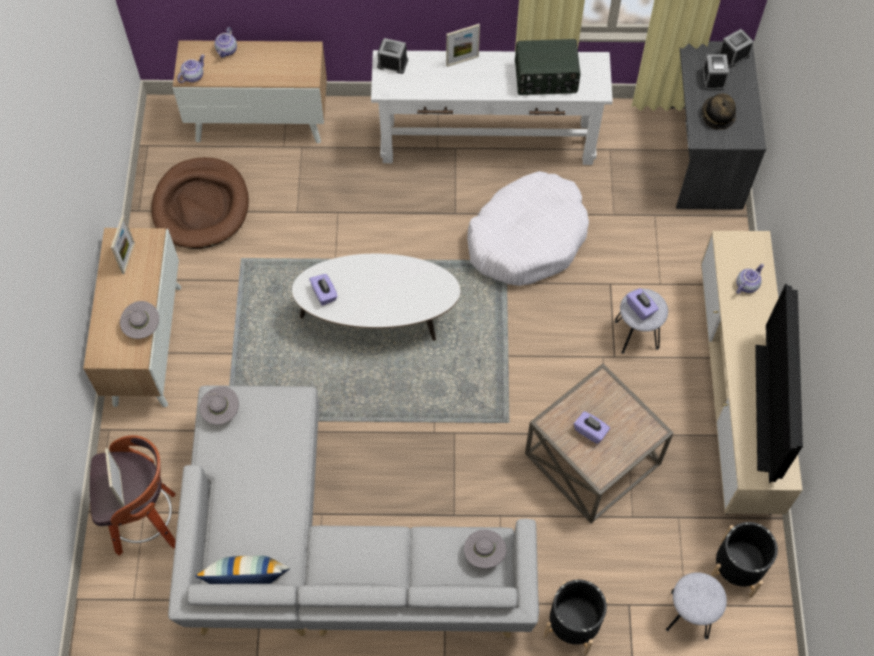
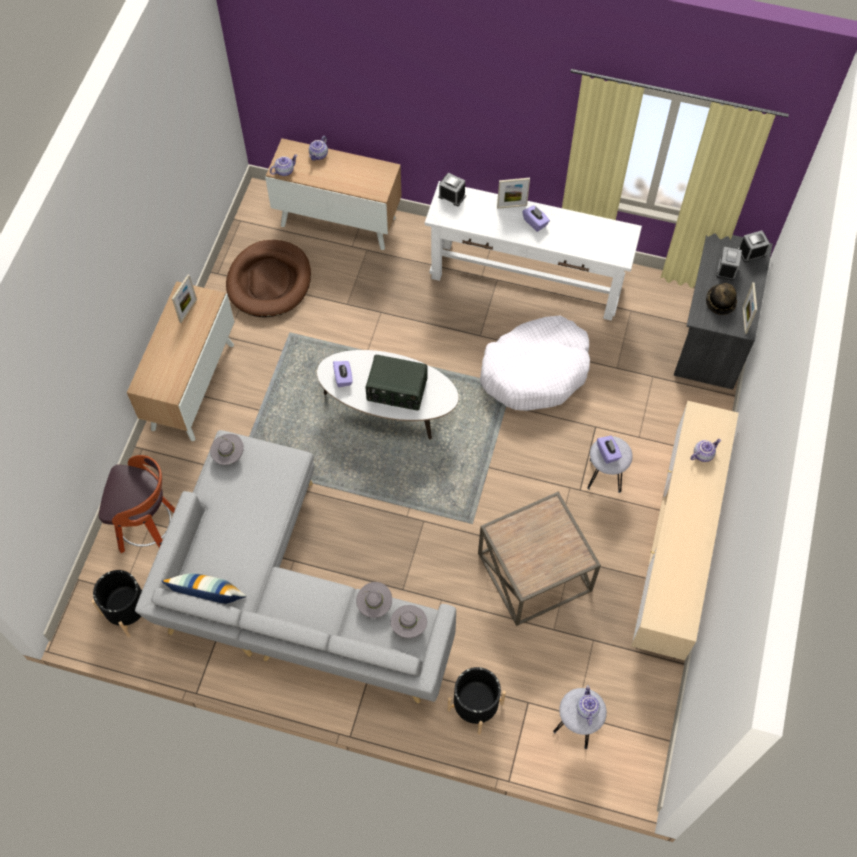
camera: 15 degrees right, 0 degrees up
(120, 488) = (127, 496): picture frame -> picture frame (744, 320)
(142, 327) = (183, 370): grey hat -> grey hat (374, 604)
(546, 79) = (579, 237): radio -> radio (397, 391)
(590, 431) = (529, 546): purple tissue box -> purple tissue box (535, 222)
(703, 595) = (586, 708): none -> teapot
(736, 568) = (630, 696): black planter -> black planter (128, 611)
(769, 408) = (689, 565): television -> none

